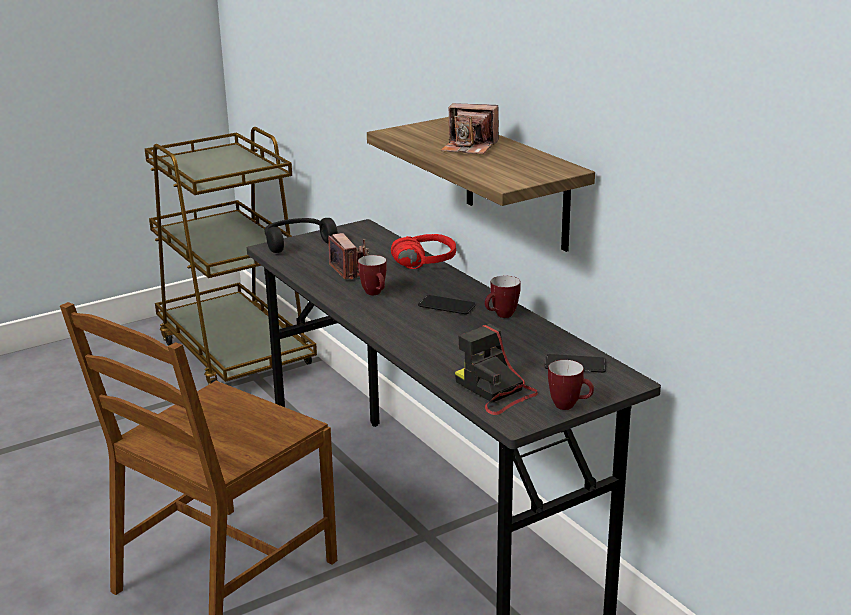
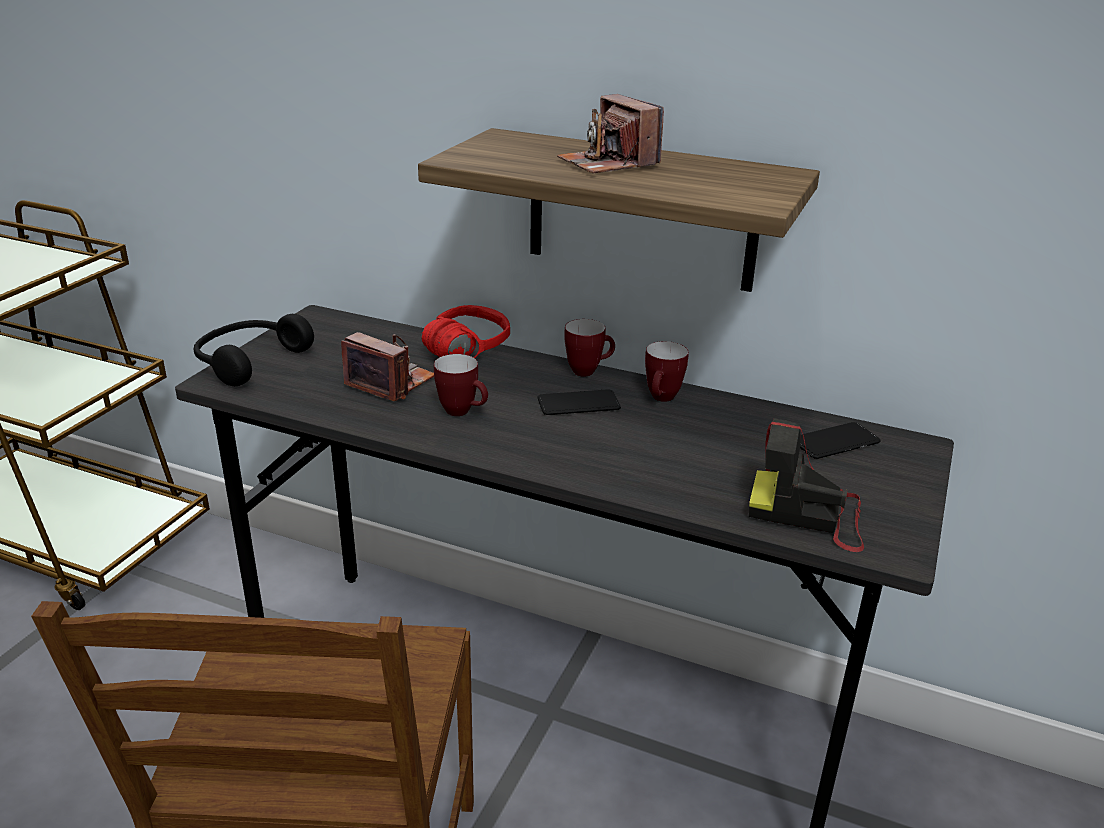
camera: 35 degrees left, 5 degrees up
(469, 147) = (608, 163): camera -> camera turned 75 degrees clockwise
(569, 406) = (914, 504): mug -> mug (588, 371)

